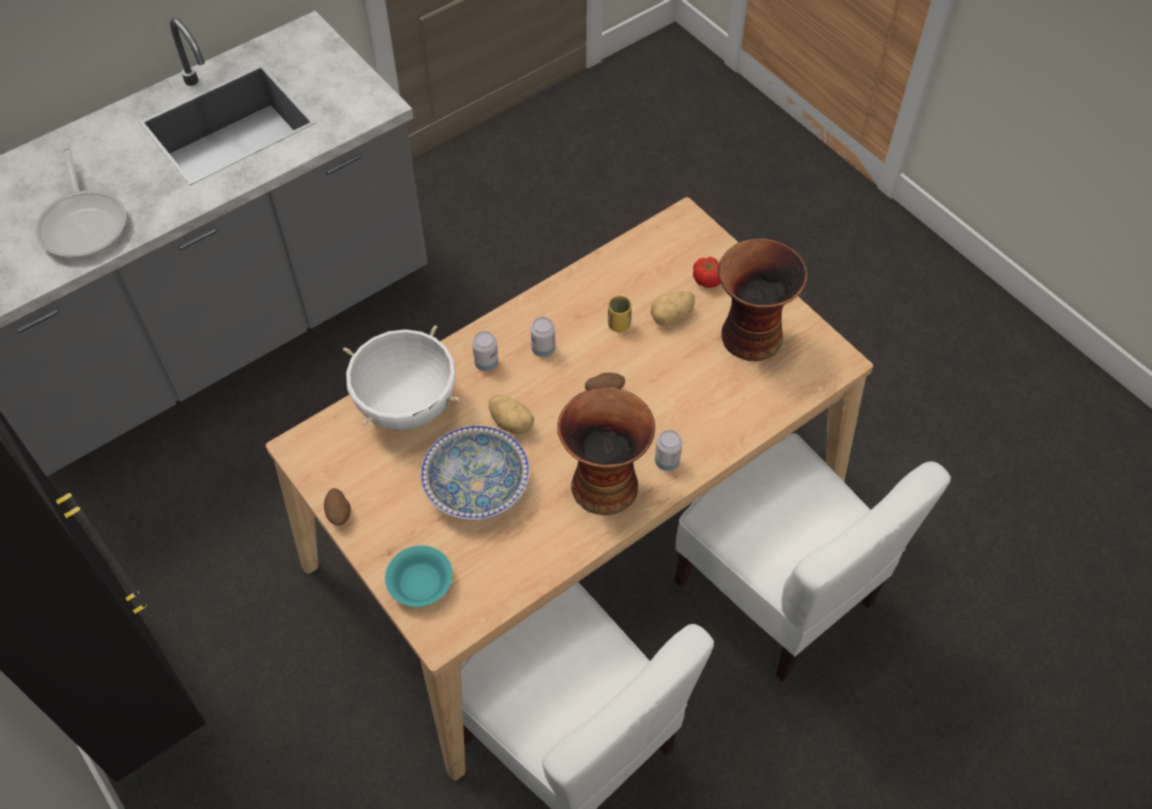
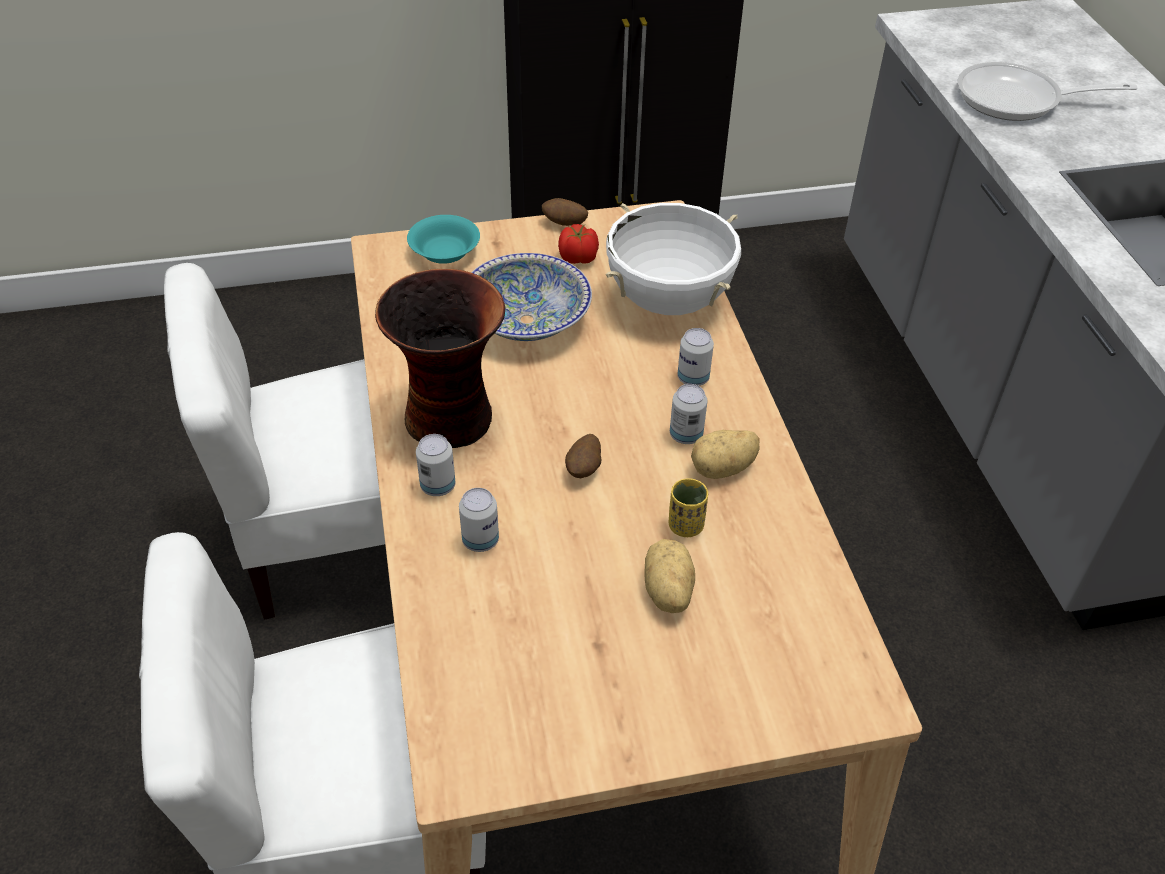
camera: 115 degrees right, 10 degrees down
(512, 422) = (591, 372): potato -> potato (723, 469)
(694, 419) = (480, 540): none -> can
(707, 280) = (717, 669): tomato -> tomato (579, 258)
(749, 336) = (577, 672): vase -> none

